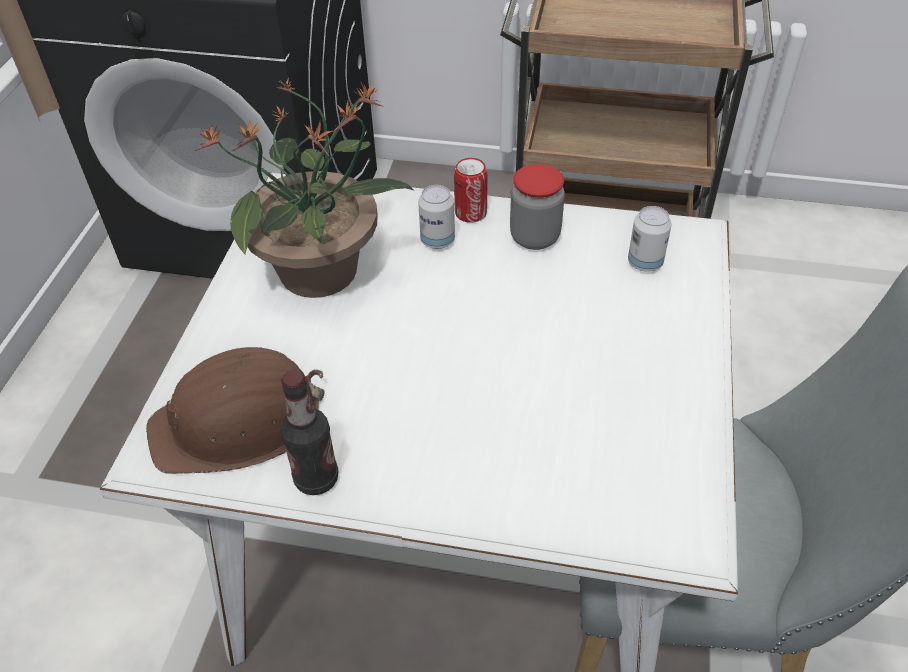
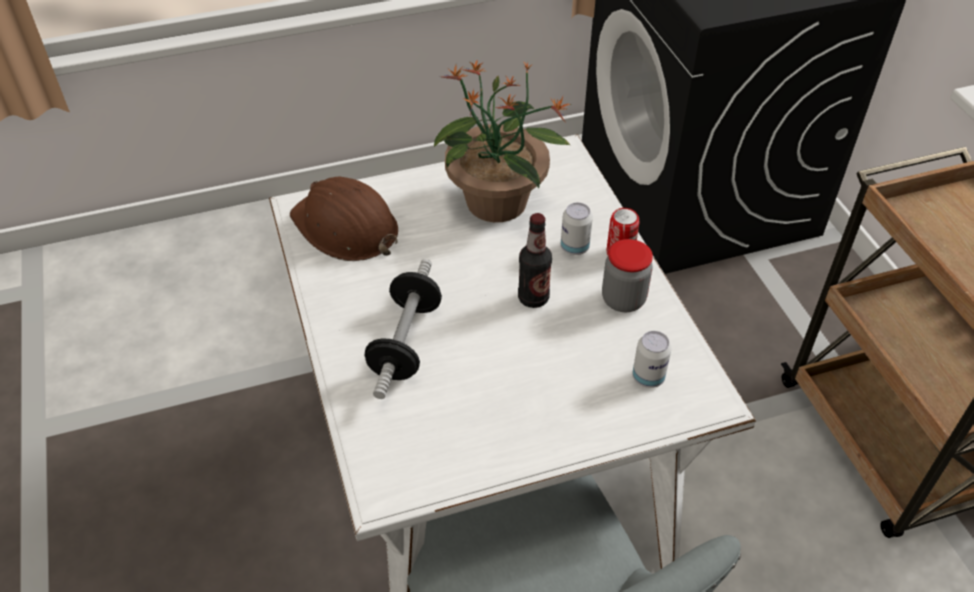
camera: 60 degrees right, 0 degrees up
(316, 478) = (324, 281): bottle -> bottle (533, 298)
(477, 433) = (405, 342): none -> dumbbell

